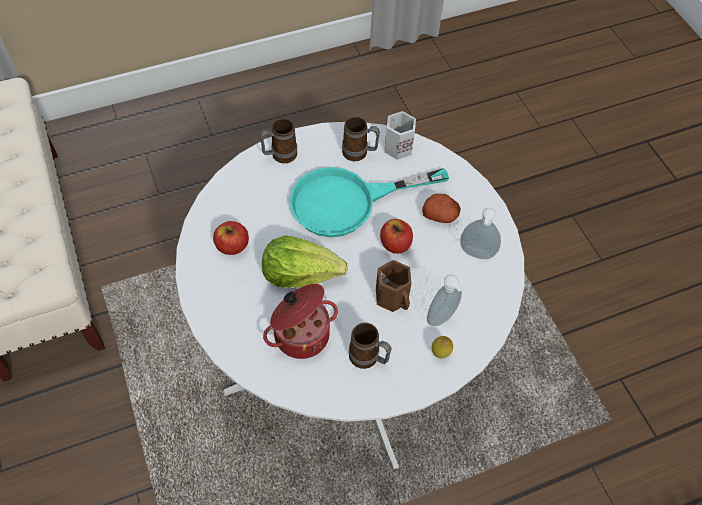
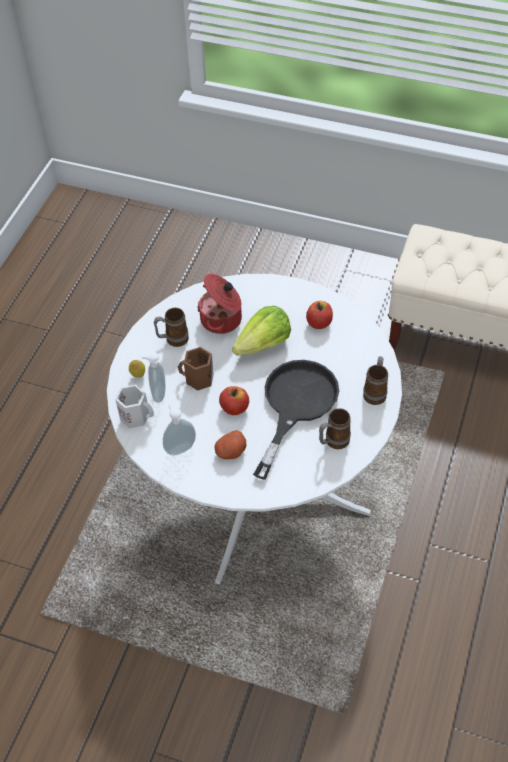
camera: 135 degrees right, 5 degrees down
(348, 202) = (295, 405): turquoise frying pan -> black frying pan
(396, 146) = (318, 471): white mug -> white mug (136, 416)

